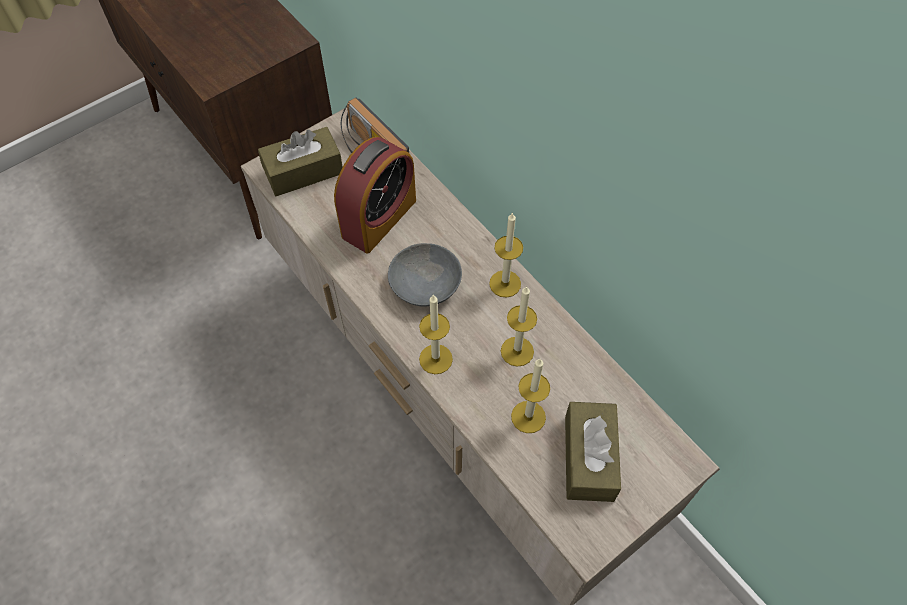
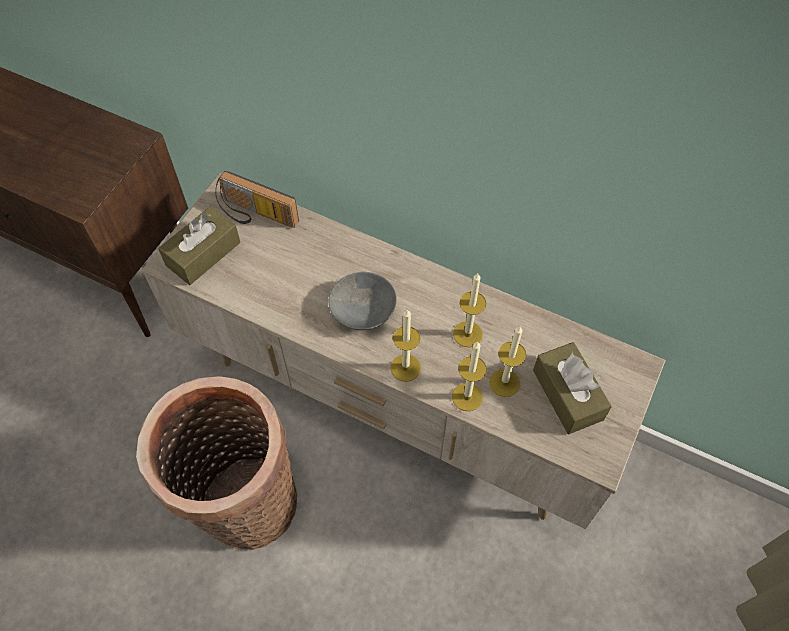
camera: 25 degrees left, 0 degrees up
(263, 431) = (242, 504): none -> basket
(379, 218) = (293, 269): alarm clock -> none
(505, 283) = (428, 283): candle -> candle (467, 397)

